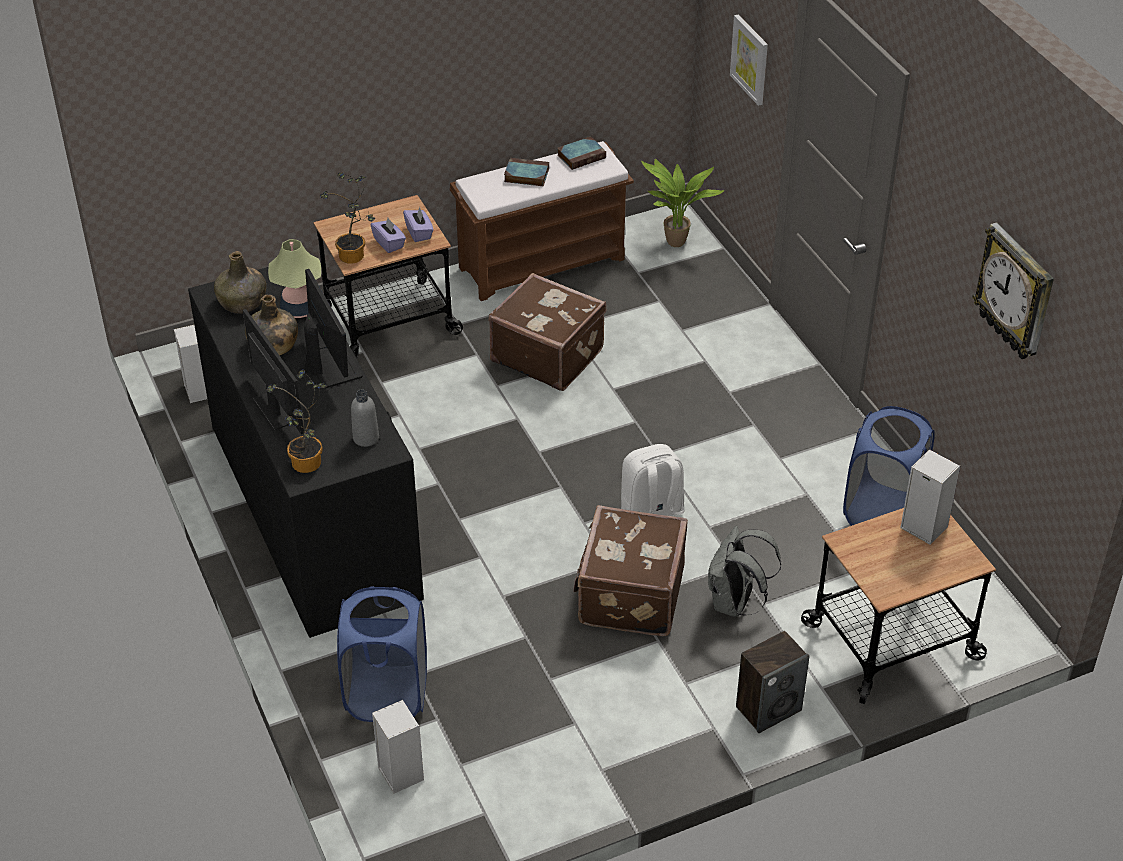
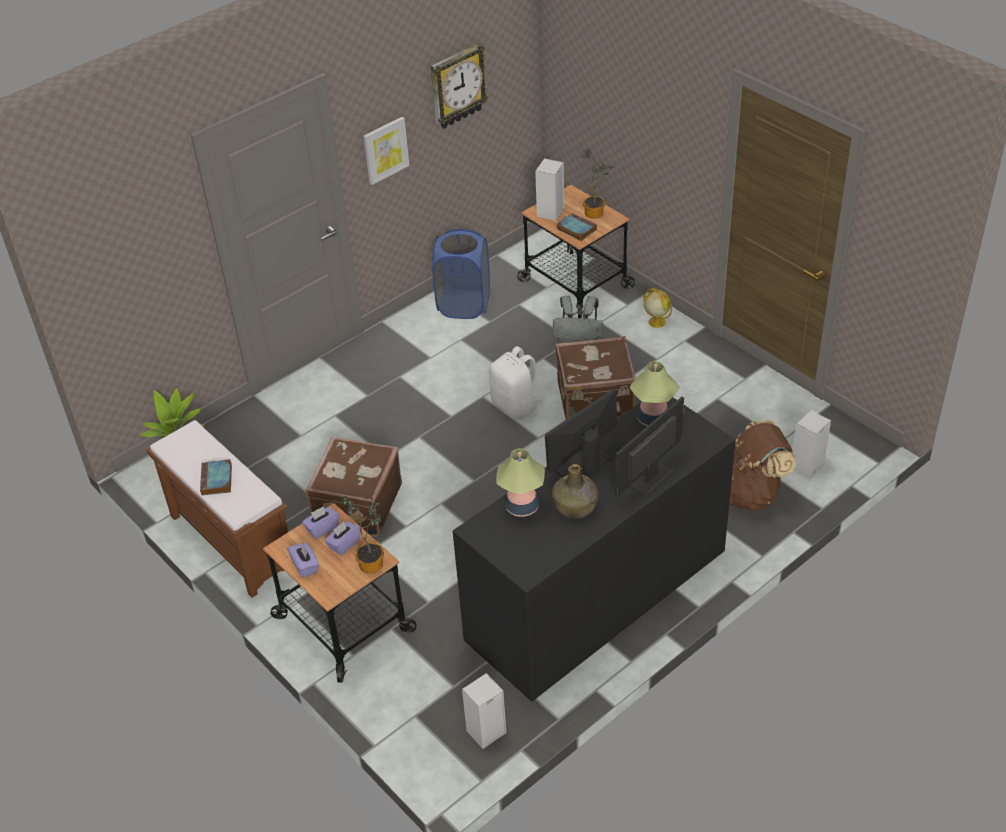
camera: 105 degrees left, 0 degrees up
(242, 302) = (529, 546): green bottle -> none
(307, 466) = (700, 440): potted plant -> potted plant (596, 212)
(366, 438) = (653, 418): grey bottle -> table lamp
(376, 216) = (305, 566): none -> purple tissue box
(386, 695) = (749, 492): blue laundry basket -> brown backpack
(582, 156) = (178, 452): book -> book (575, 229)
(750, 59) = (156, 265): picture -> picture (385, 150)
(768, 708) = (656, 322): speaker -> globe

